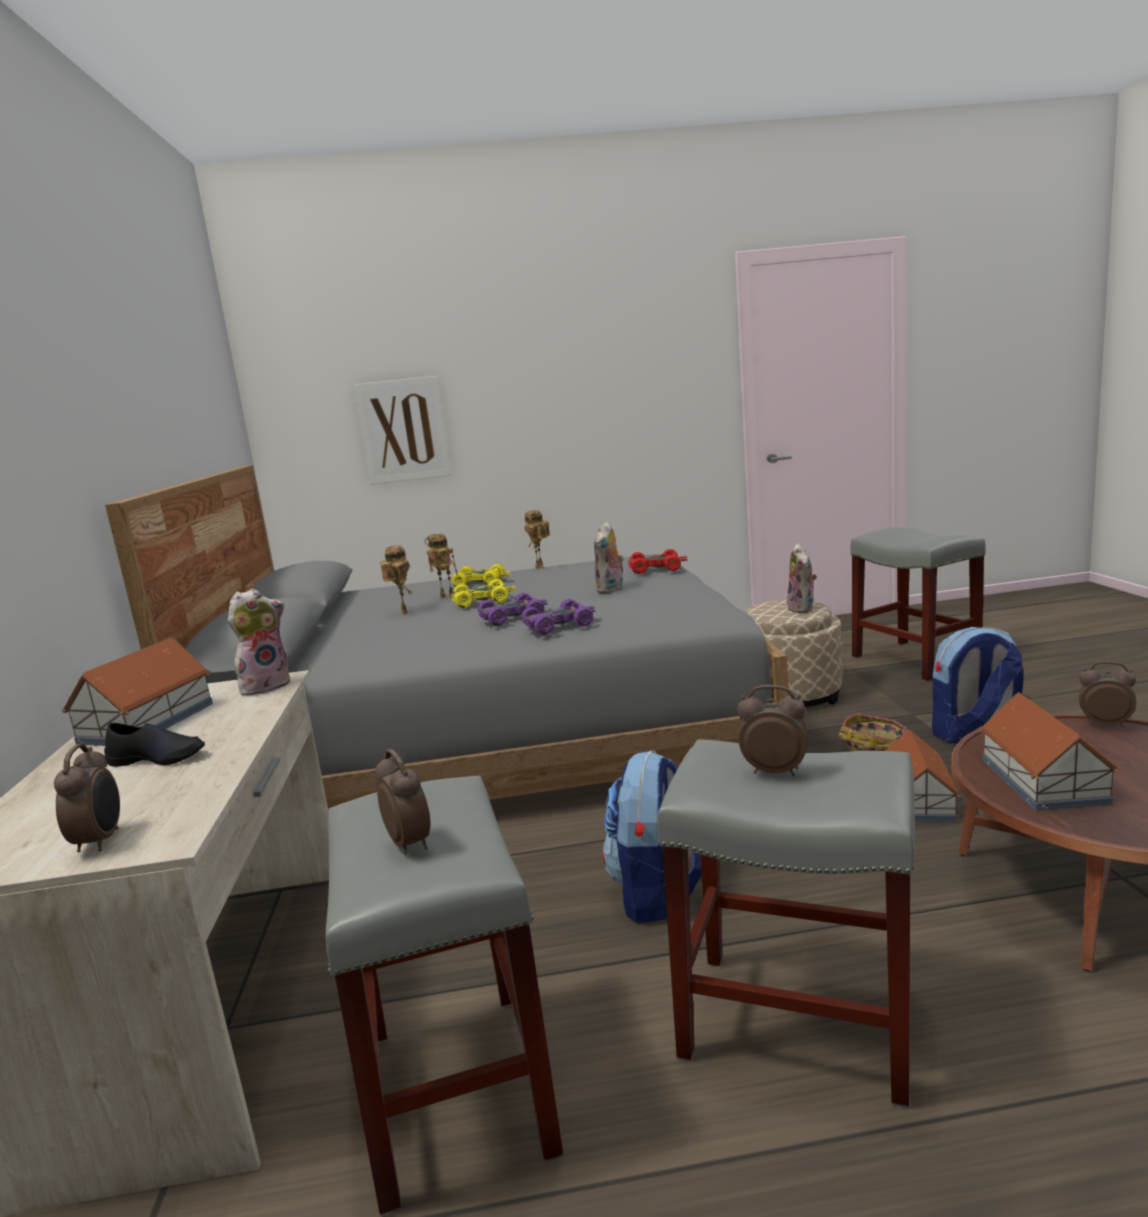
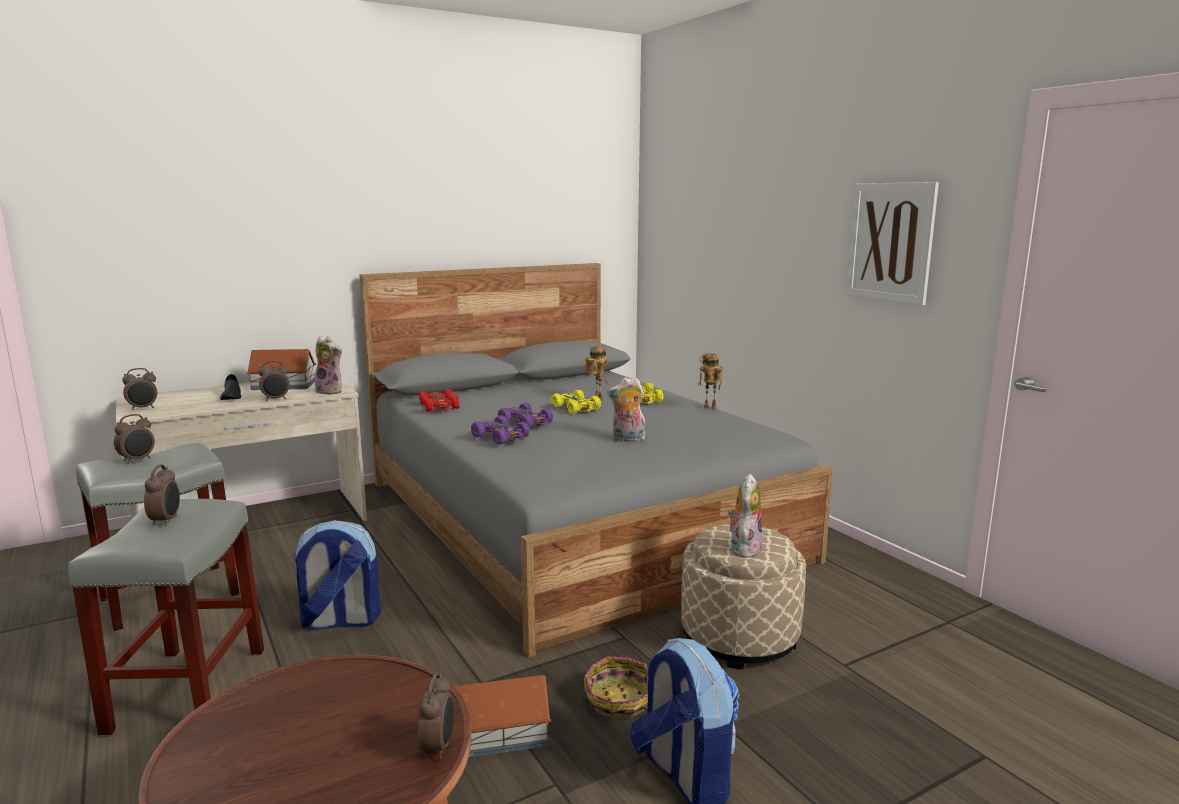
camera: 65 degrees right, 0 degrees up
(252, 719) = (276, 399): none -> alarm clock
(402, 613) = (550, 396): toy robot -> none
(403, 430) = (710, 256): picture -> picture (890, 242)
(656, 568) = (708, 443): red toy car -> red toy car (439, 407)
(803, 609) = (744, 548): plush toy -> plush toy turned 135 degrees clockwise
(913, 660) = (930, 721): grey stool -> none
(1043, 781) = (308, 701): toy house -> none

